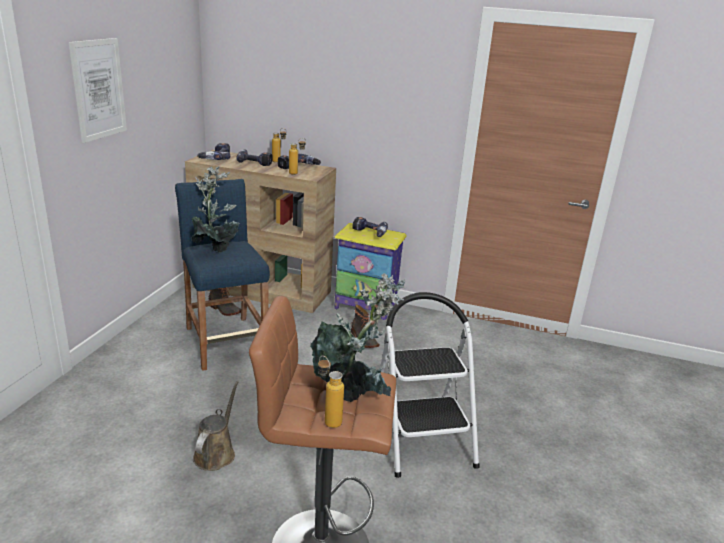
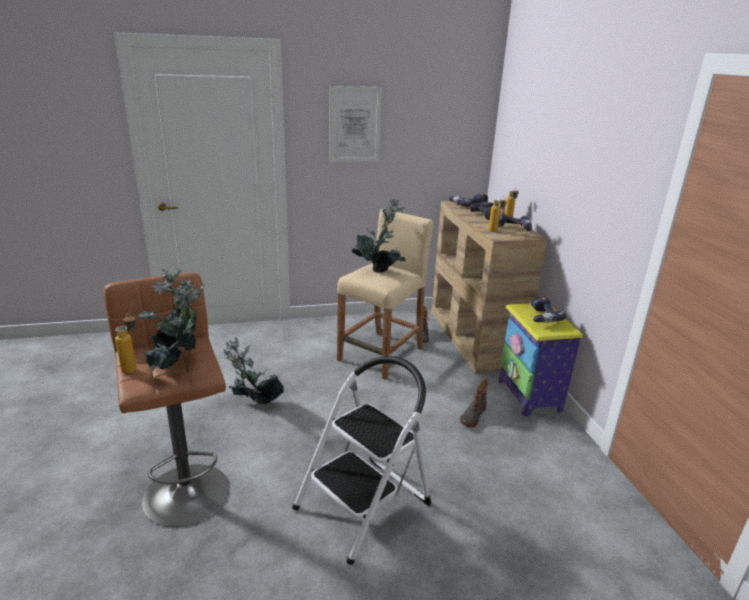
camera: 60 degrees right, 0 degrees up
(216, 453) = (254, 405): brown watering can -> potted plant
(226, 342) = (381, 354): blue stool -> beige stool

